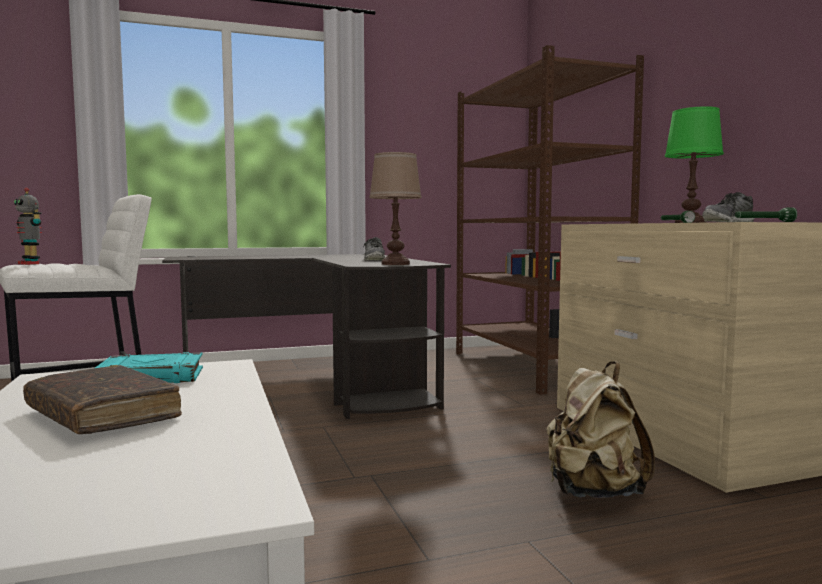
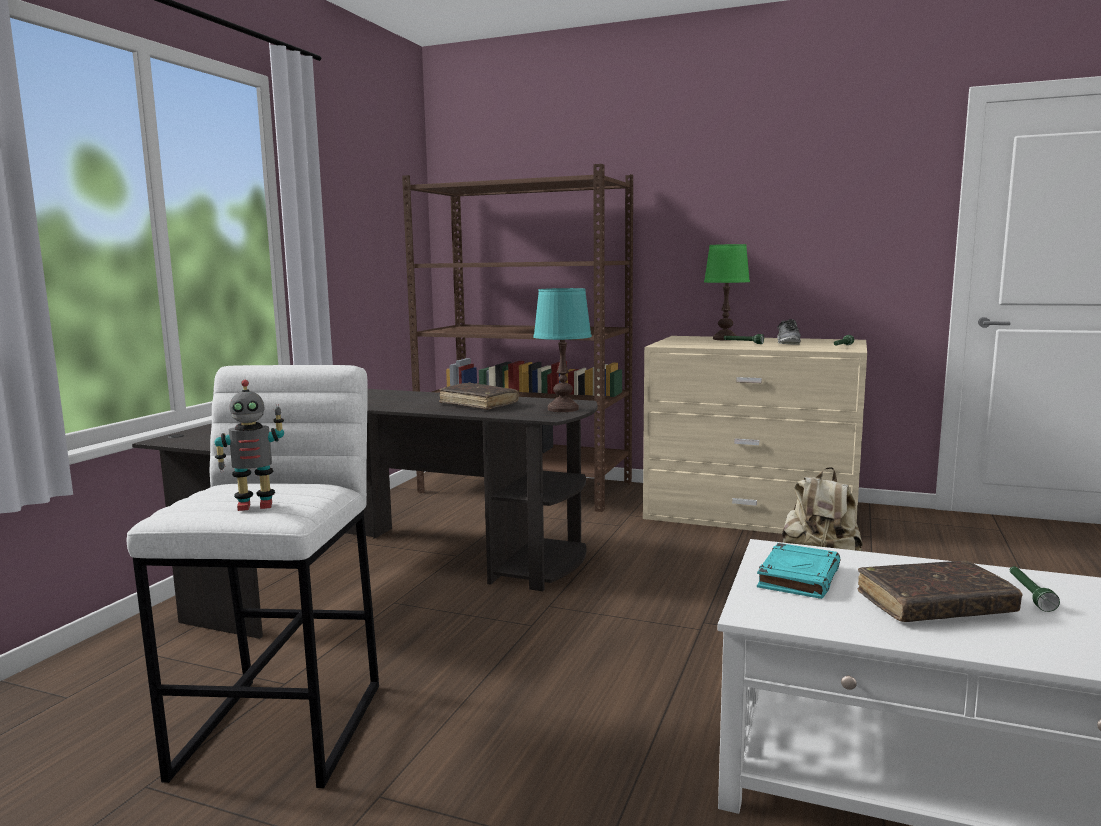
camera: 50 degrees left, 5 degrees up
(173, 443) = (1029, 594): none -> green flashlight
(374, 260) = (478, 404): shoe -> brown book
(396, 264) = (563, 409): brown table lamp -> turquoise table lamp

